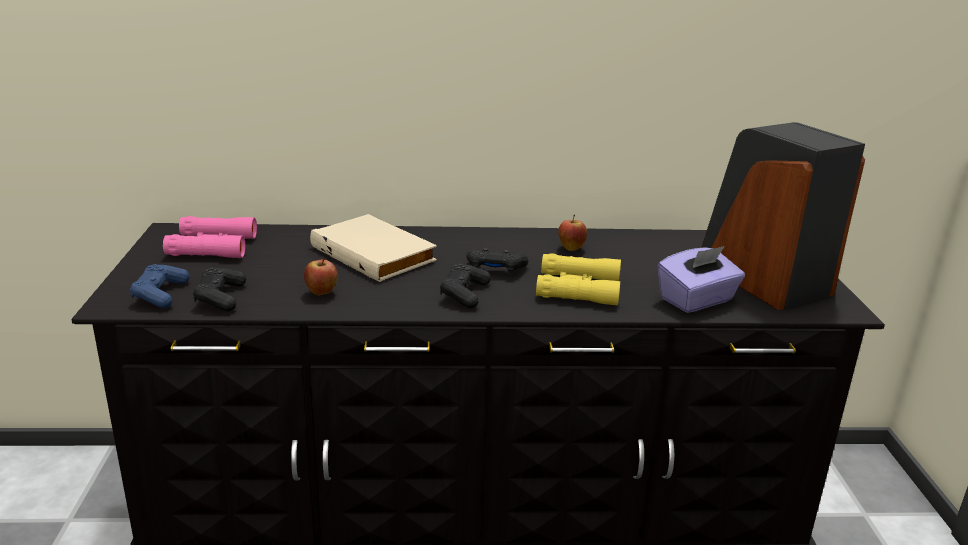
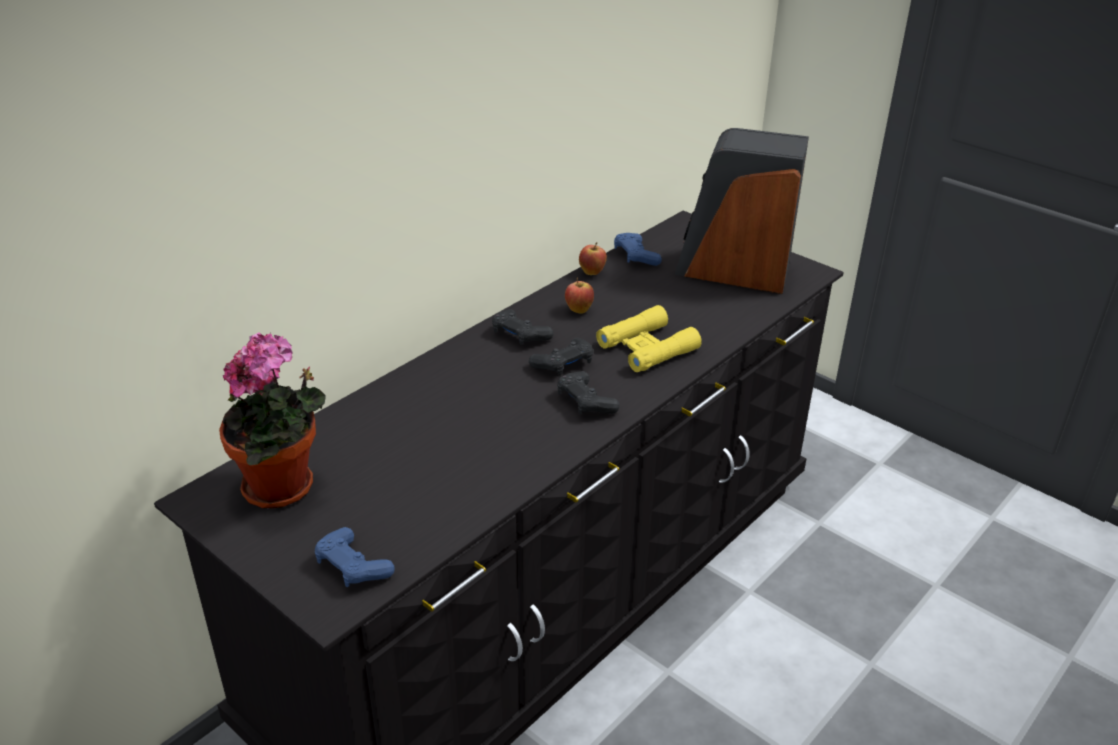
camera: 45 degrees left, 10 degrees up
(212, 246) = (285, 488): pink binoculars -> potted plant
(220, 297) = (412, 533): black game controller -> black game controller (520, 335)
(321, 293) = (484, 472): apple -> apple (592, 273)
(375, 253) = (446, 404): beige book -> none
(685, 239) = (635, 256): none -> blue game controller
(697, 300) = (730, 313): purple tissue box -> none

